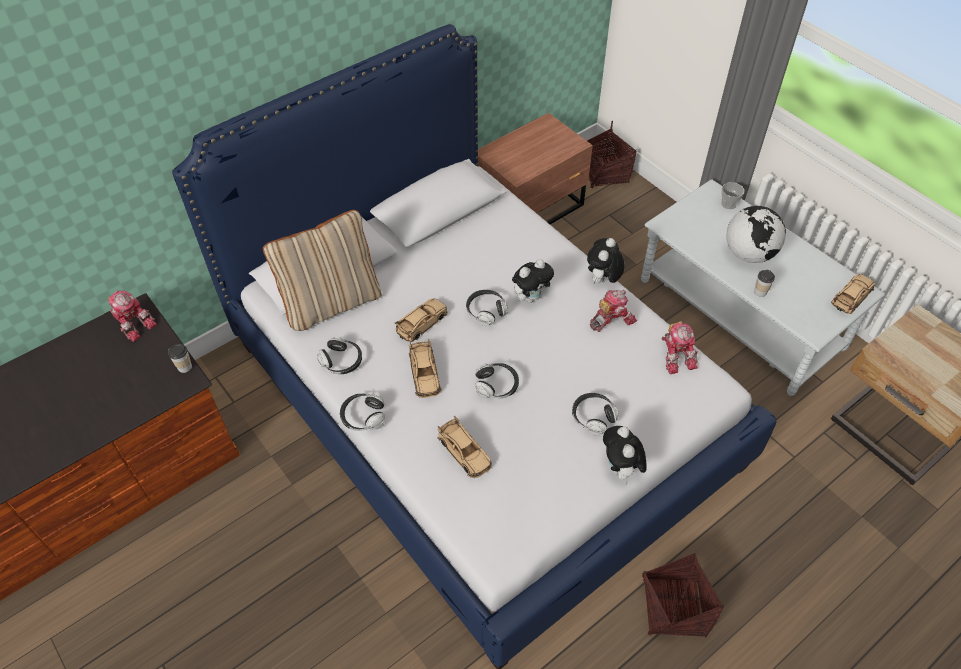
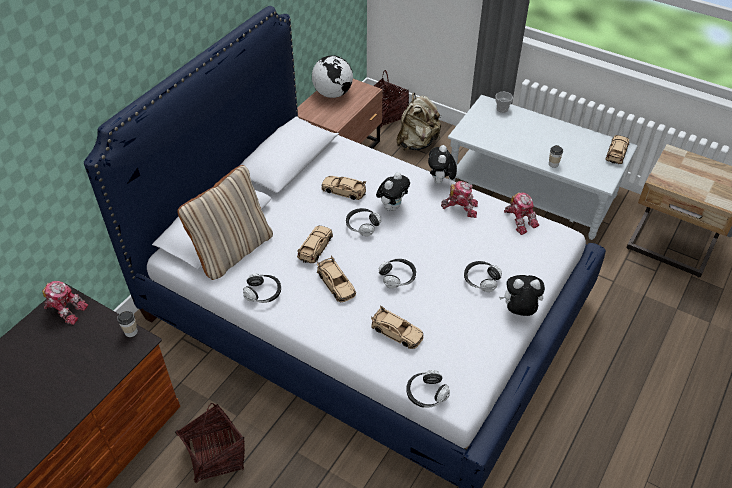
camera: 20 degrees left, 5 degrees down
(363, 417) = (302, 330): headphones -> headphones (426, 394)
(484, 263) = (344, 191): none -> beige toy car
(611, 319) = (460, 207): toy robot -> toy robot turned 60 degrees clockwise
(621, 469) = (519, 311): plush toy -> plush toy turned 120 degrees clockwise
(627, 217) = (417, 143): none -> beige backpack
(673, 608) = (578, 414): basket -> basket (215, 456)
(748, 254) = (533, 140): globe -> globe (333, 94)

